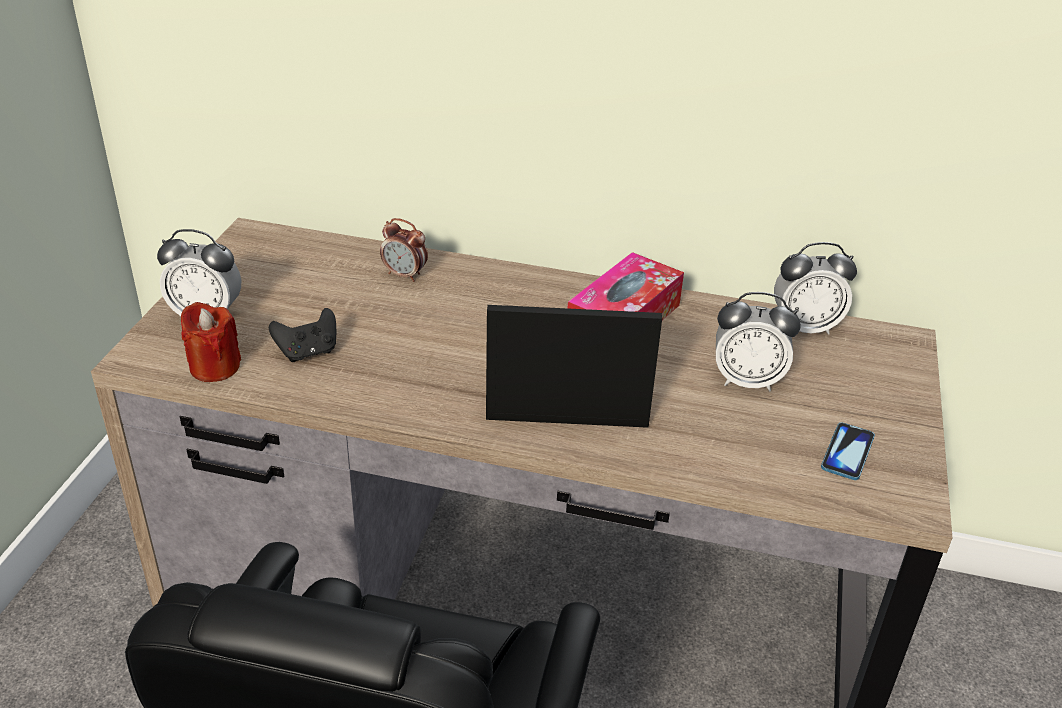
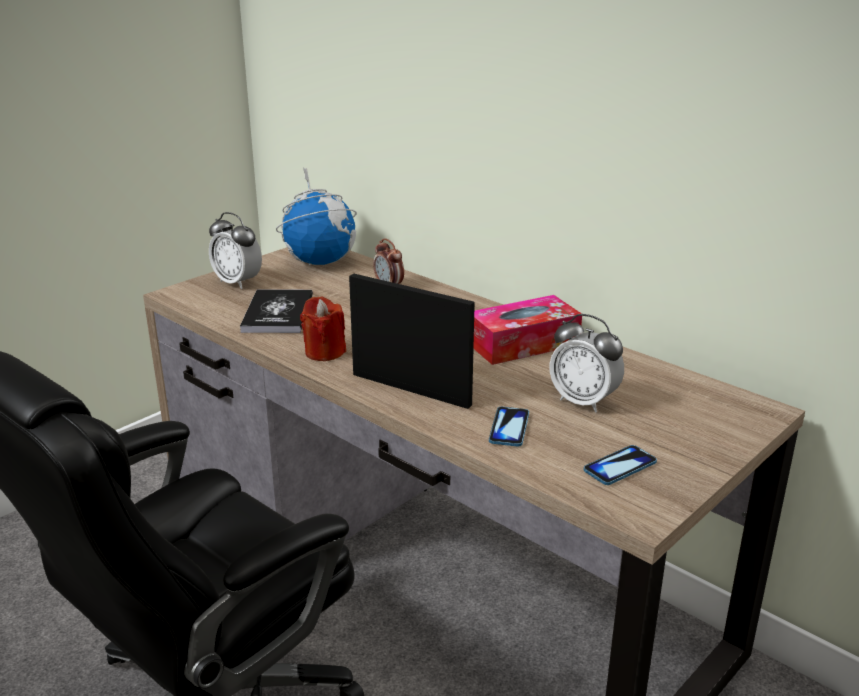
camera: 30 degrees right, 10 degrees down
(214, 367) = (213, 308): red candle -> red candle (324, 352)
(283, 255) = (320, 262): none -> globe
(308, 352) = (278, 313): black game controller -> book
(709, 439) = (509, 428): none -> phone
(805, 327) = (676, 381): alarm clock -> none

